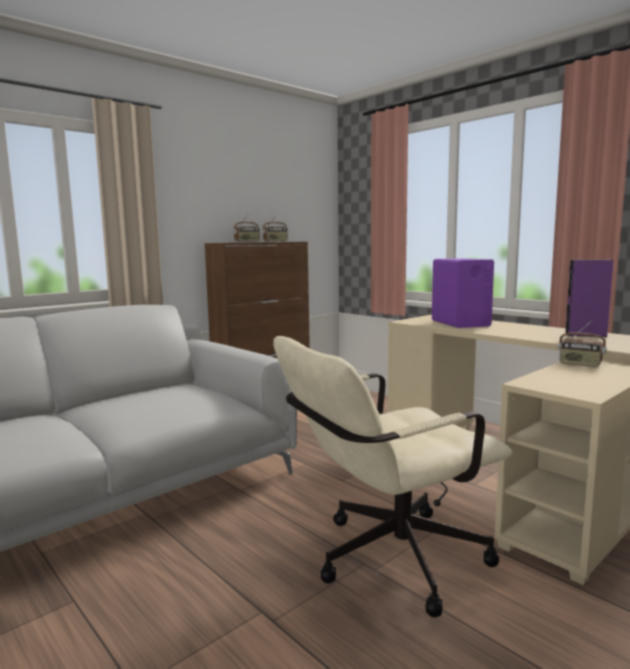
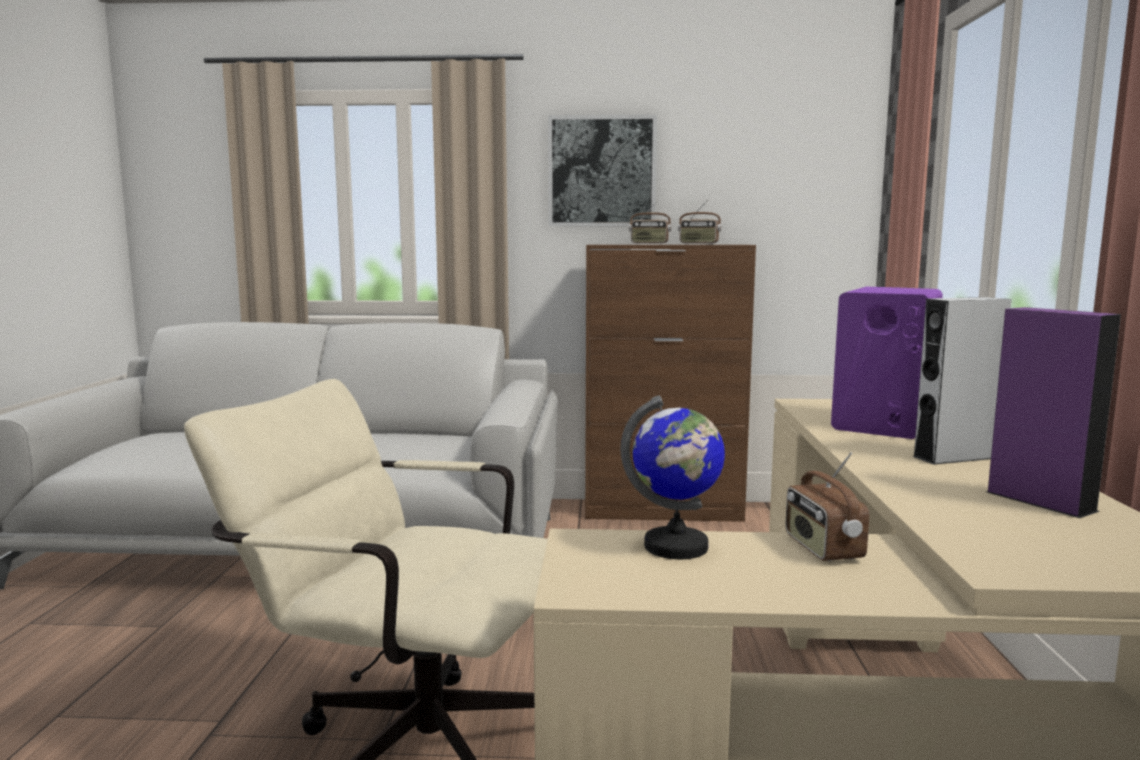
camera: 45 degrees right, 0 degrees up
(206, 193) = (602, 171): none -> picture
(521, 329) = (954, 457): none -> grey speaker
(554, 376) = (676, 547): none -> globe

